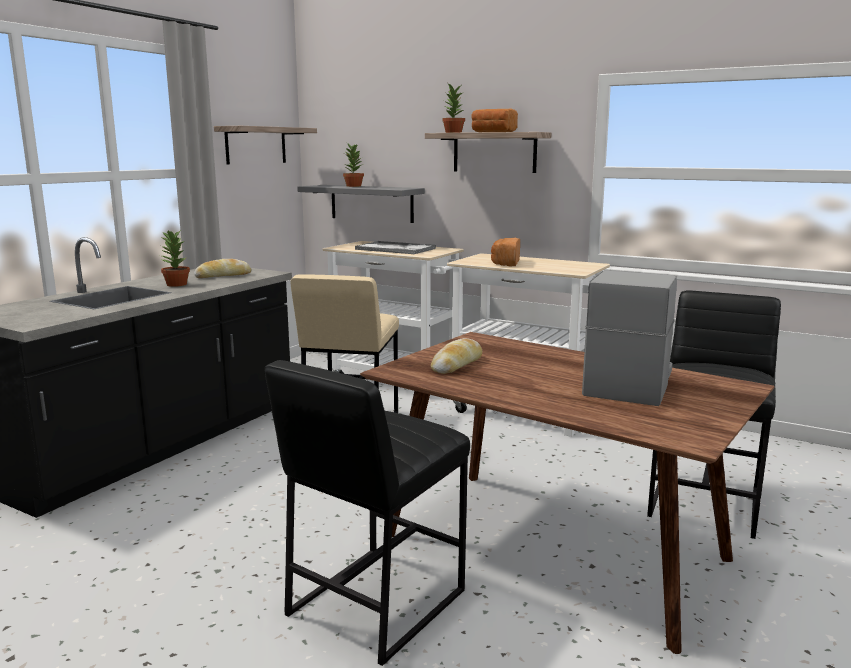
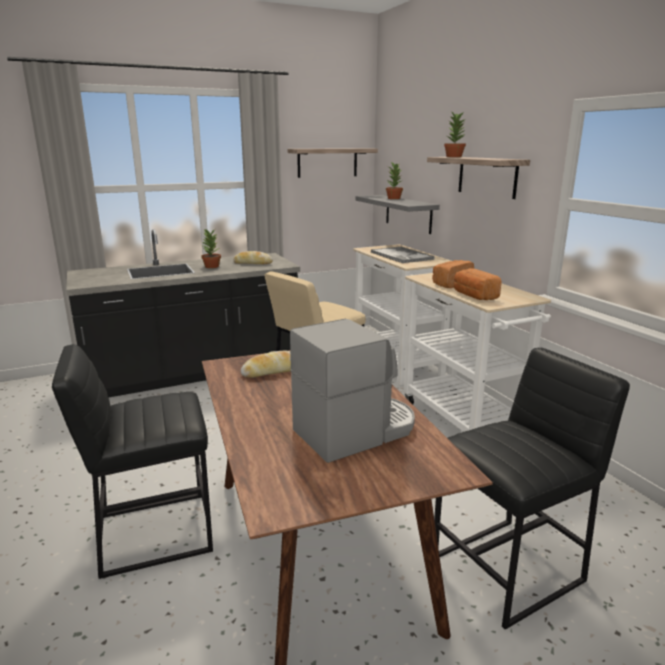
camera: 35 degrees right, 5 degrees up
(492, 132) = (479, 158): bread -> bread (474, 296)

